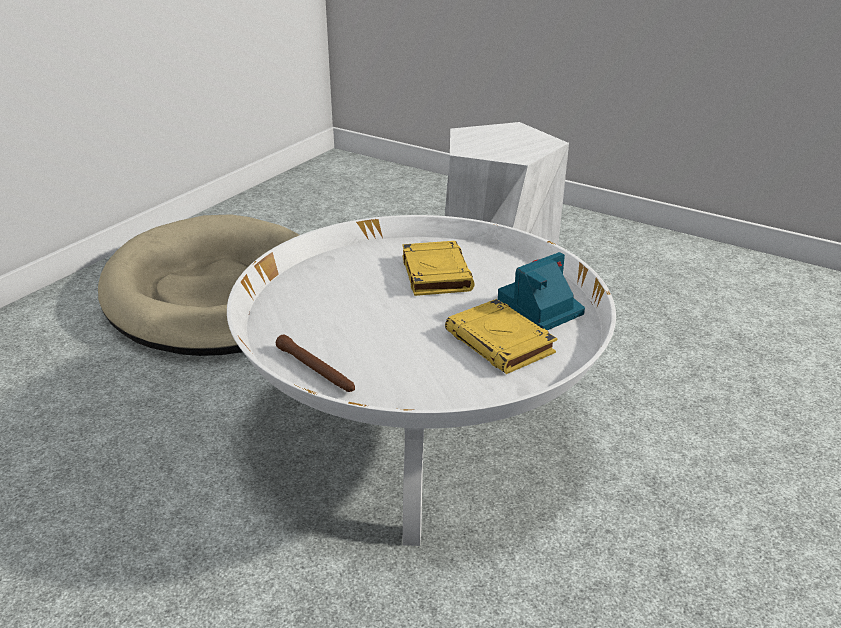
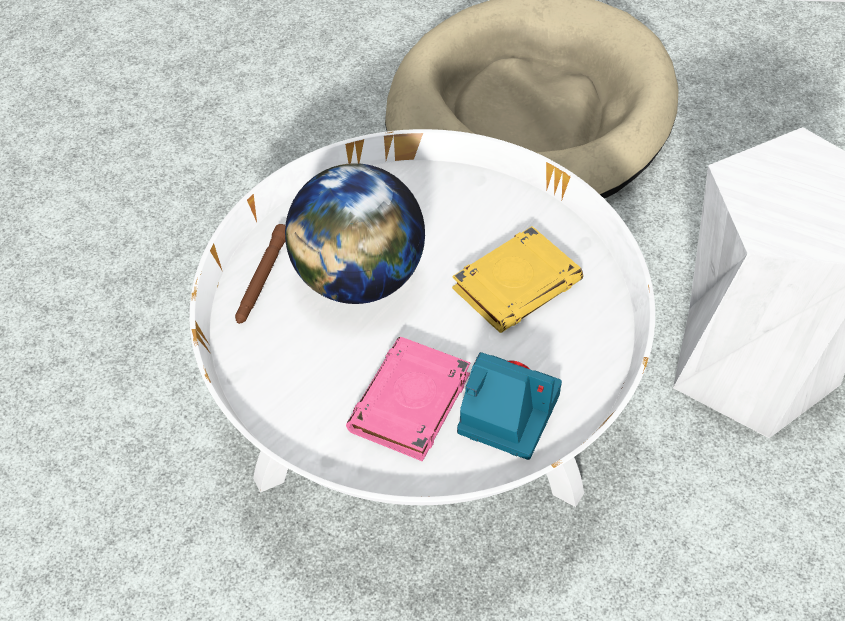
camera: 60 degrees right, 20 degrees up
(364, 329) = (358, 279): none -> globe
(501, 343) = (409, 404): yellow book -> pink book

